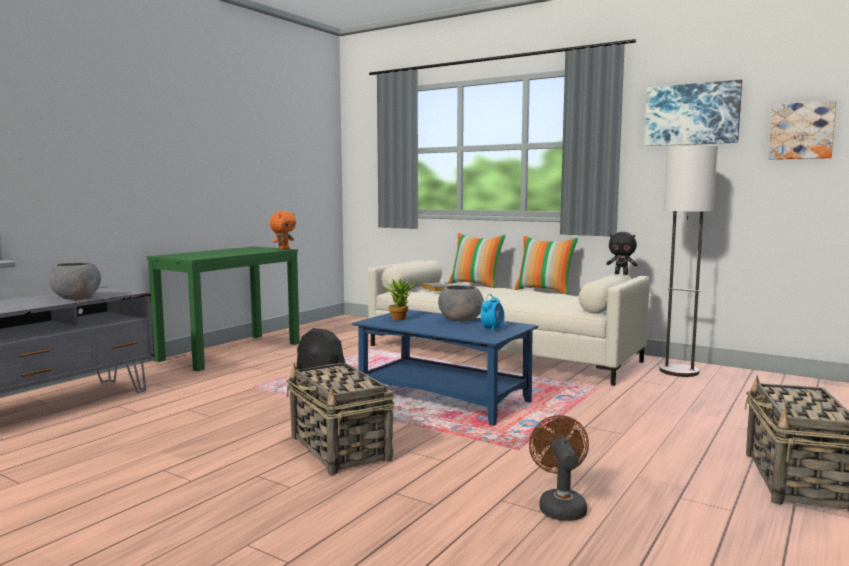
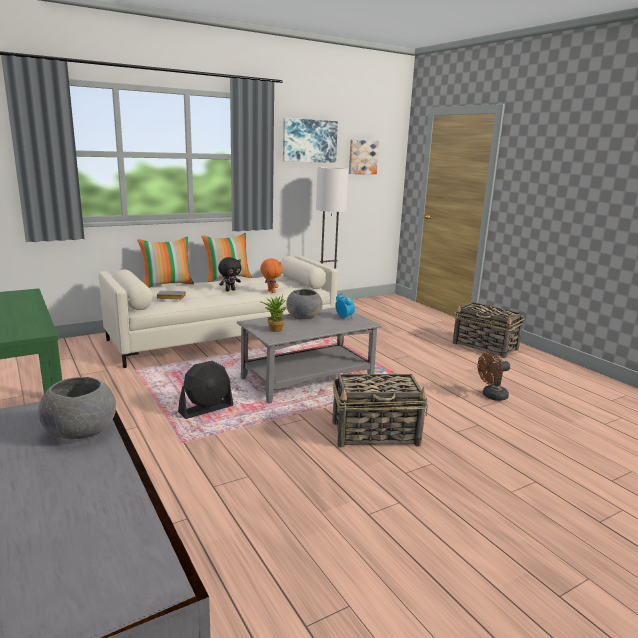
camera: 65 degrees left, 10 degrees up
(283, 249) = (28, 292): orange plush toy -> orange plush toy (271, 291)
(445, 399) = (308, 379): blue coffee table -> grey coffee table
(560, 506) = (491, 396): brown fan -> brown fan turned 45 degrees counterclockwise
(621, 274) = (292, 257): black plush toy -> black plush toy (230, 290)

